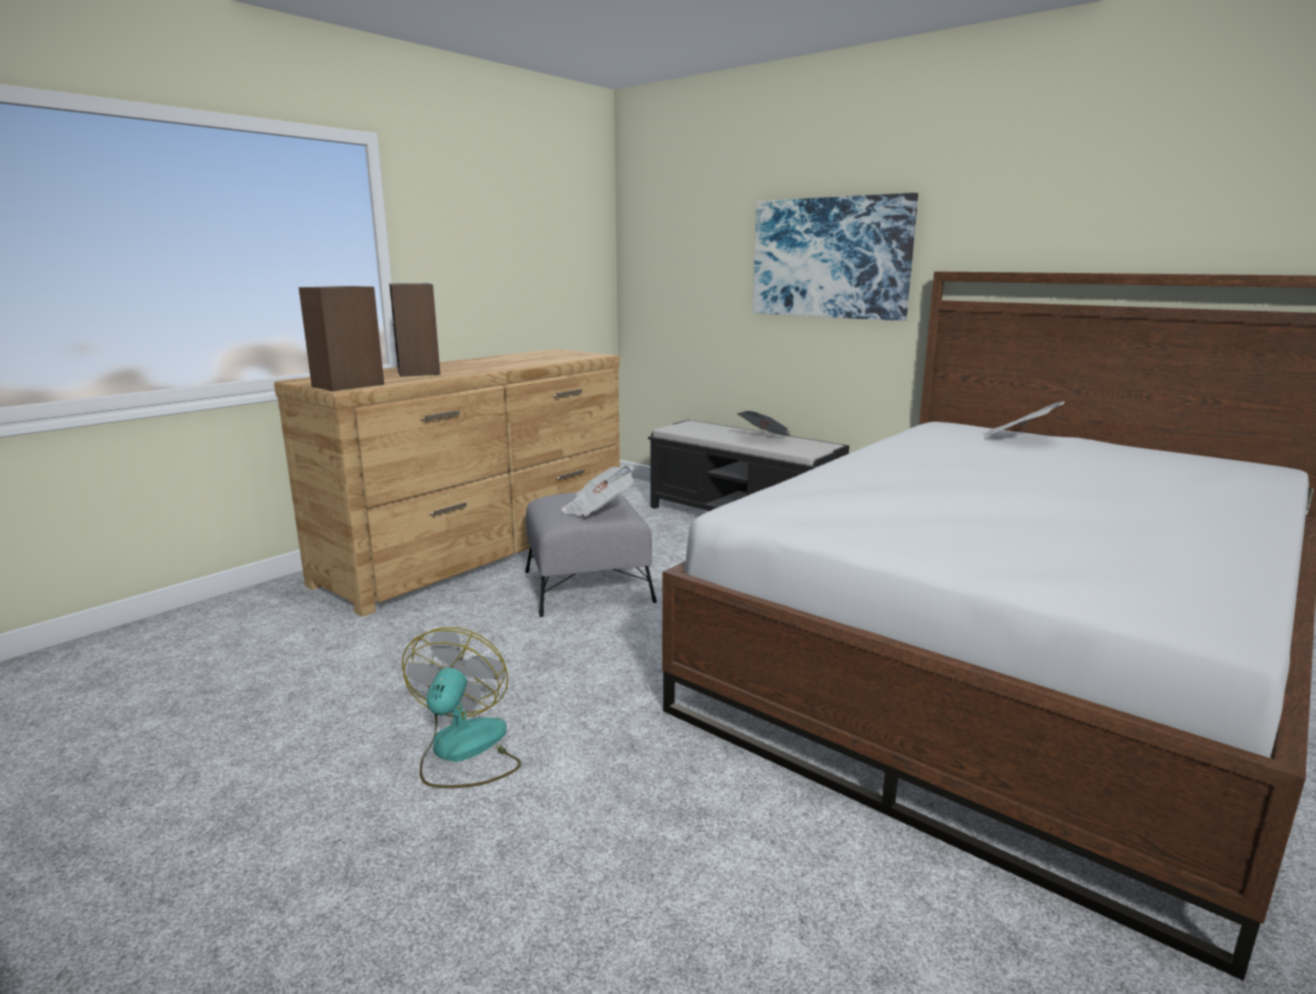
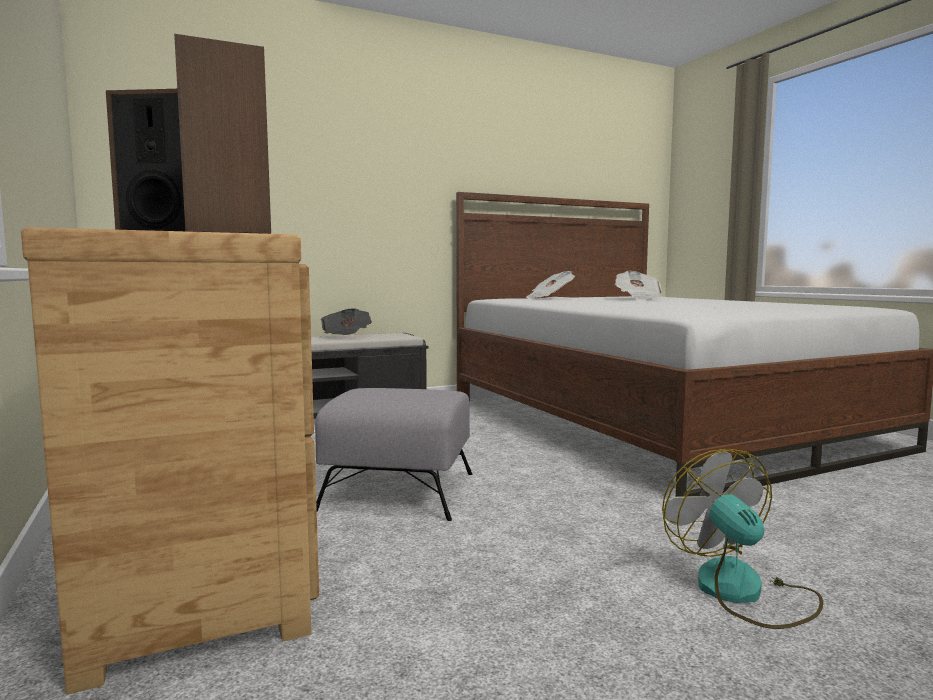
camera: 65 degrees left, 10 degrees down
(463, 752) = (743, 592): fan -> fan turned 45 degrees clockwise
(598, 509) = (424, 391): newspaper -> newspaper (638, 298)
(830, 258) = (366, 177): picture -> none

